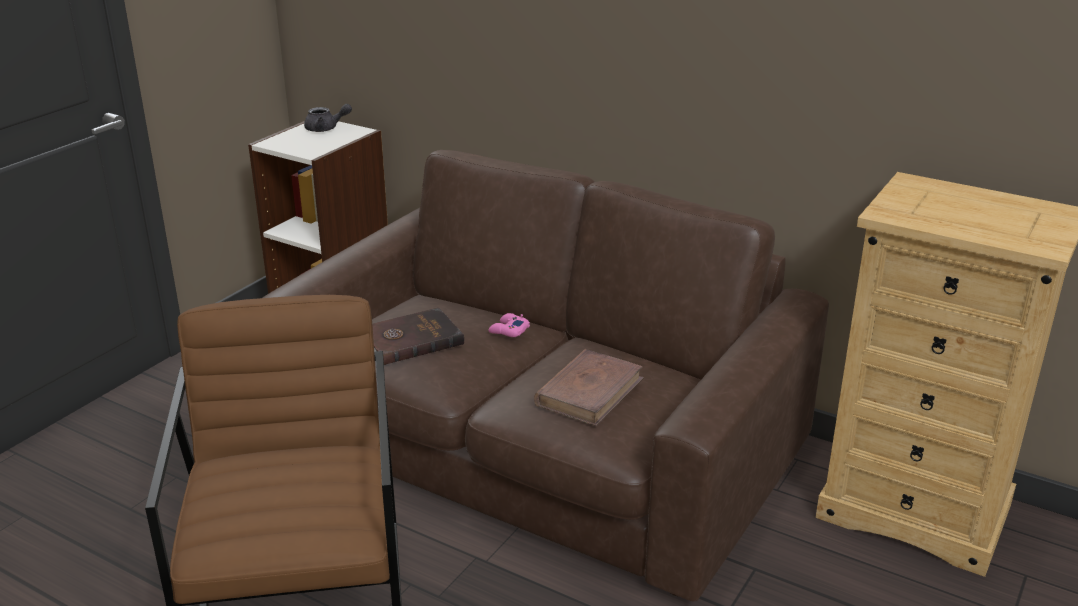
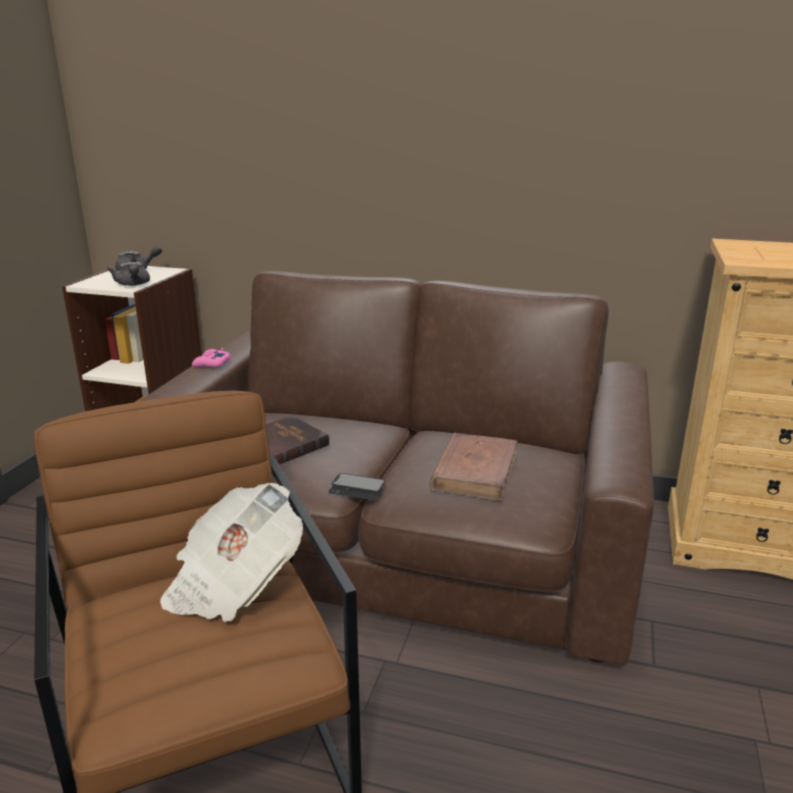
camera: 15 degrees left, 5 degrees down
(314, 149) = (133, 284): none -> grey teapot
(322, 462) = (233, 582): none -> newspaper
(472, 392) = (357, 488): none -> phone
(508, 330) = (362, 430): pink game controller -> pink game controller (211, 364)

